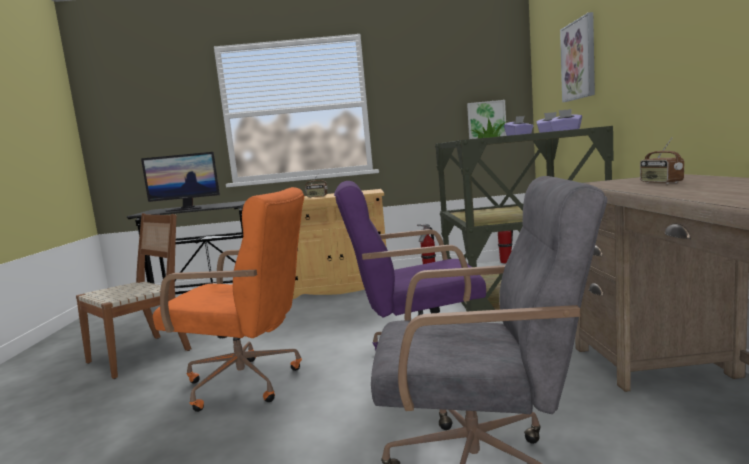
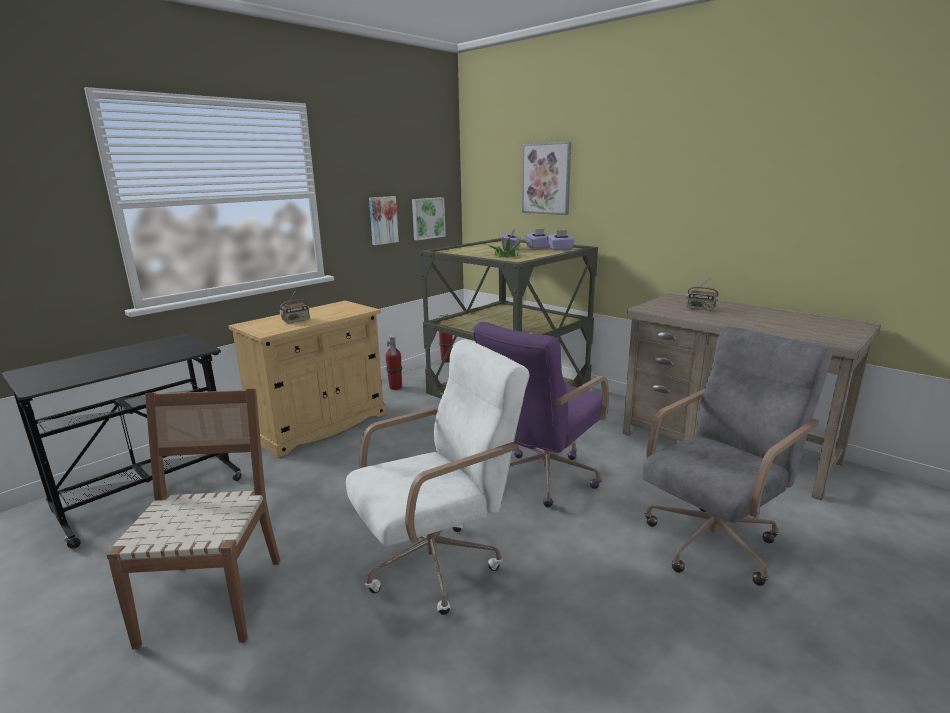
camera: 45 degrees left, 10 degrees up
(186, 209) = (121, 365): monitor -> none
(249, 384) = (439, 564): orange office chair -> white office chair
(433, 123) = (382, 220): none -> picture

